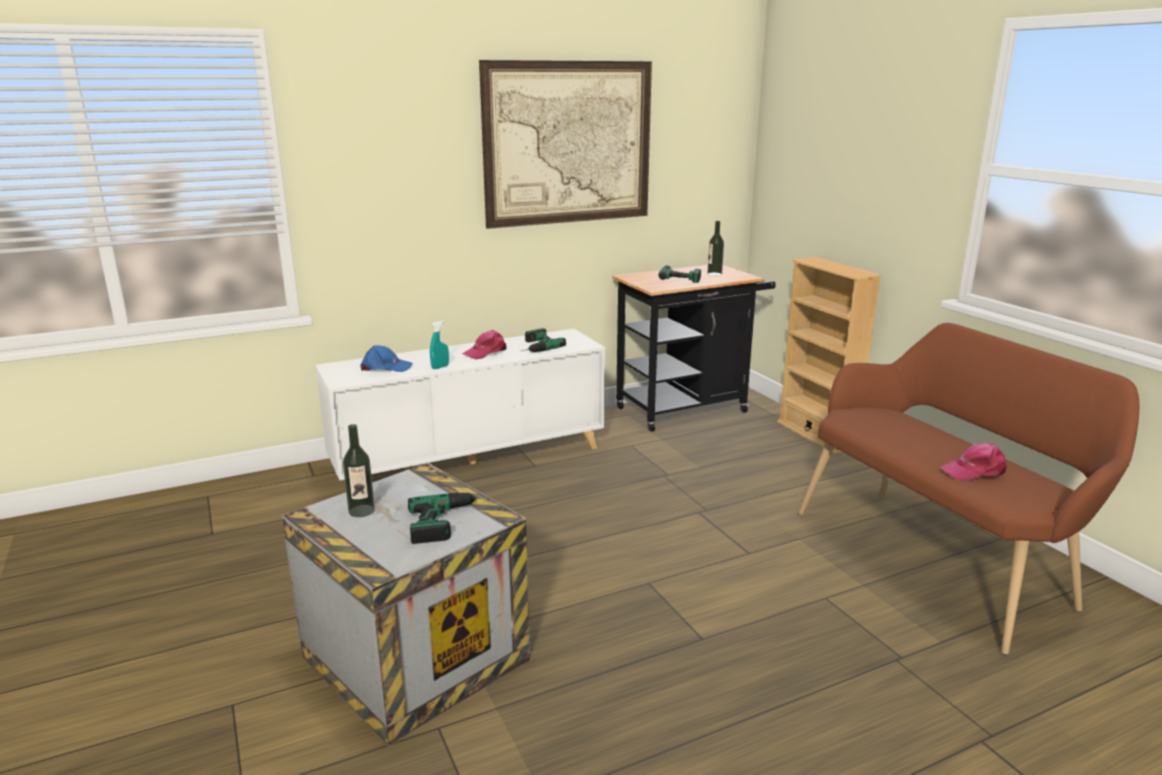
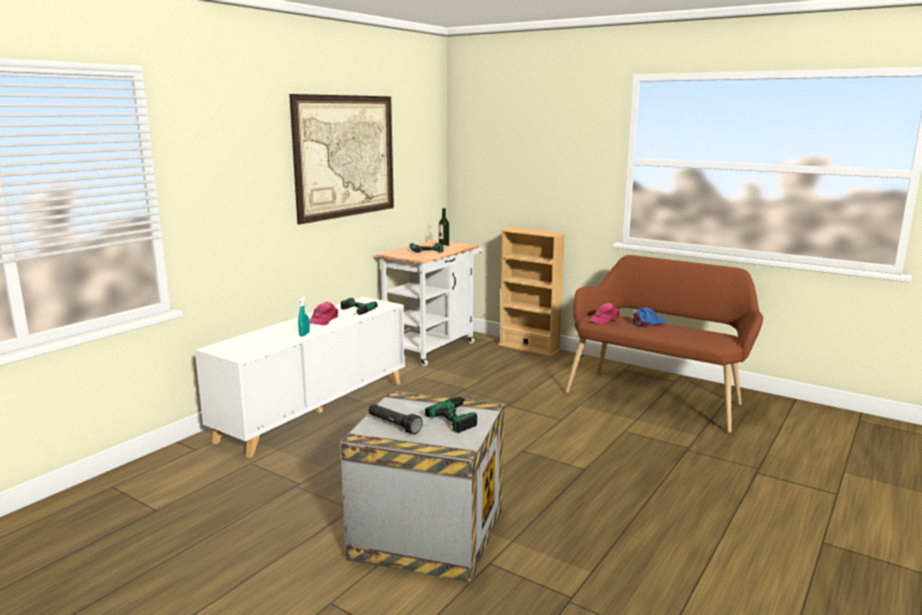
camera: 30 degrees left, 5 degrees down
(361, 511) = (394, 425): bottle -> black flashlight
(385, 367) = (260, 342): blue cap -> blue cap (647, 323)
(688, 408) = (433, 347): black cart -> white cart
(974, 471) = (686, 334): pink cap -> pink cap (604, 319)

